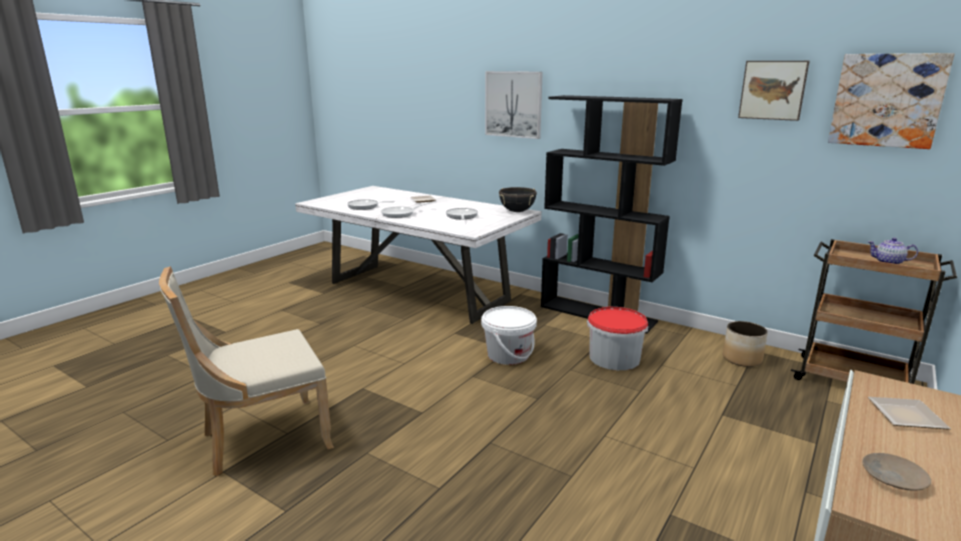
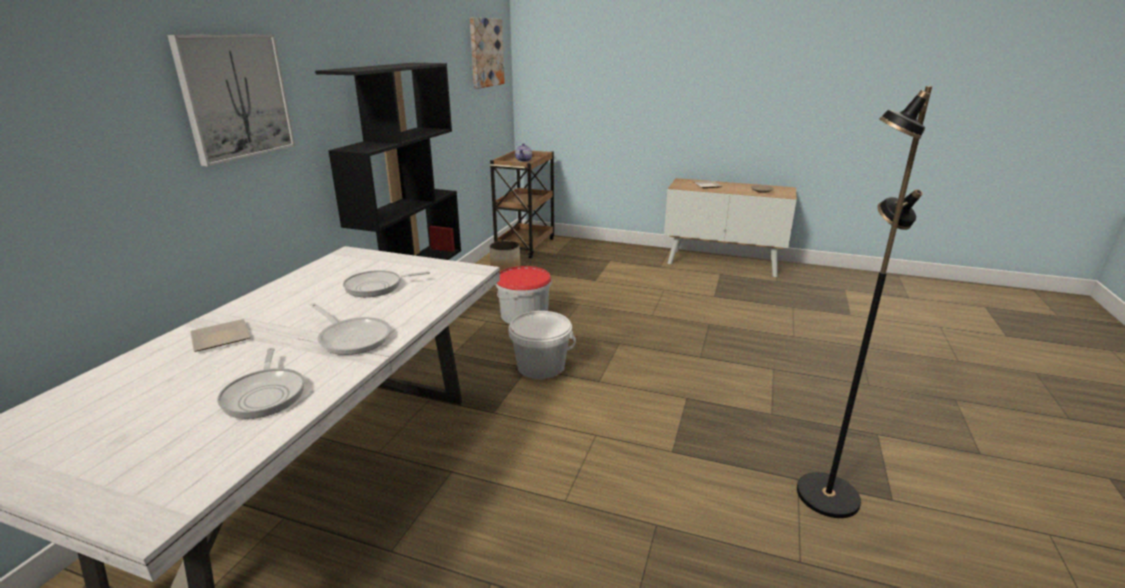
camera: 105 degrees left, 5 degrees up
(261, 439) = (826, 495): beige chair -> black floor lamp
(517, 211) = (346, 257): black cooking pot -> none
(773, 90) = (447, 48): picture -> none

